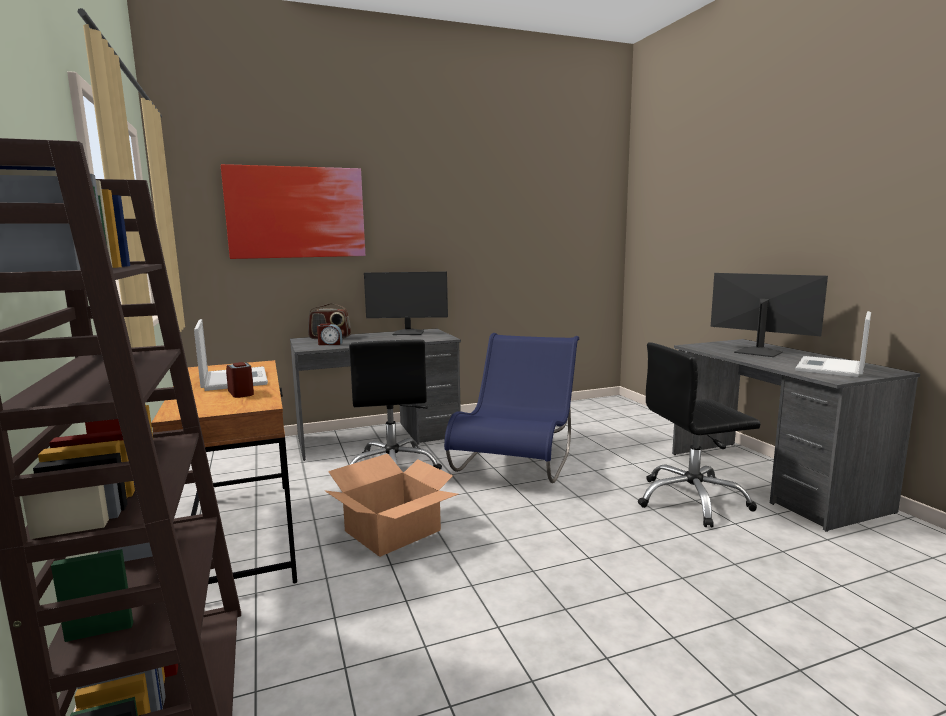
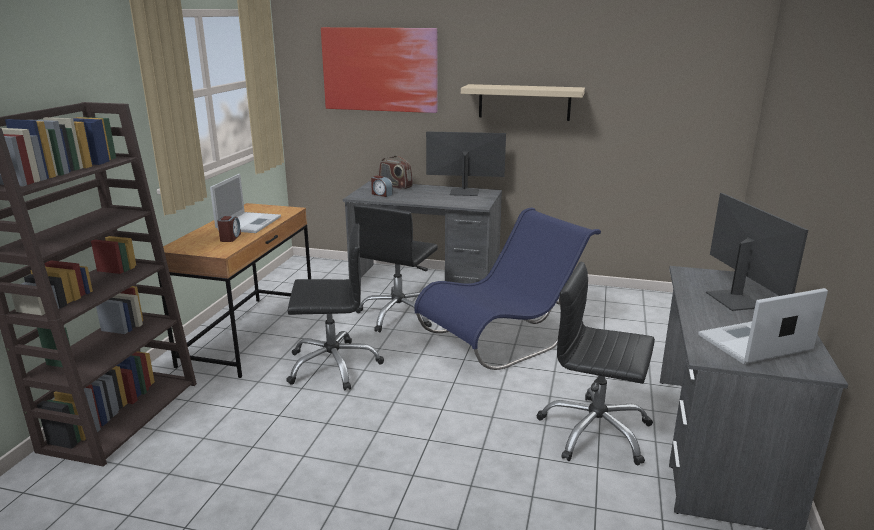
camera: 35 degrees right, 10 degrees up
(393, 531) = (333, 365): cardboard box -> black office chair
(408, 333) = (464, 192): monitor -> monitor turned 150 degrees clockwise
(450, 241) = (524, 102): none -> beige shelf

